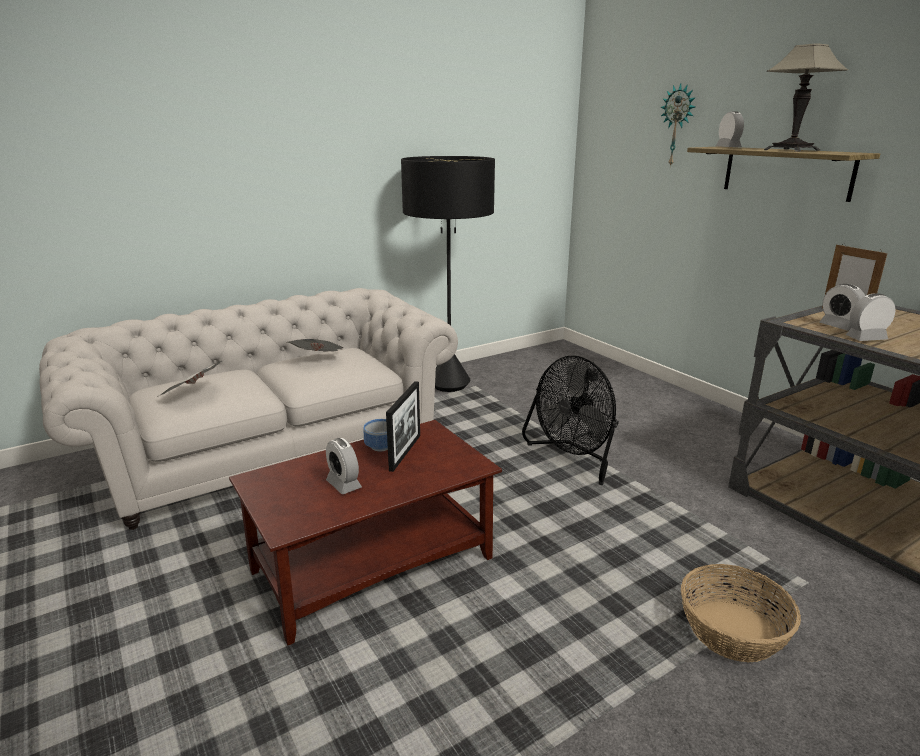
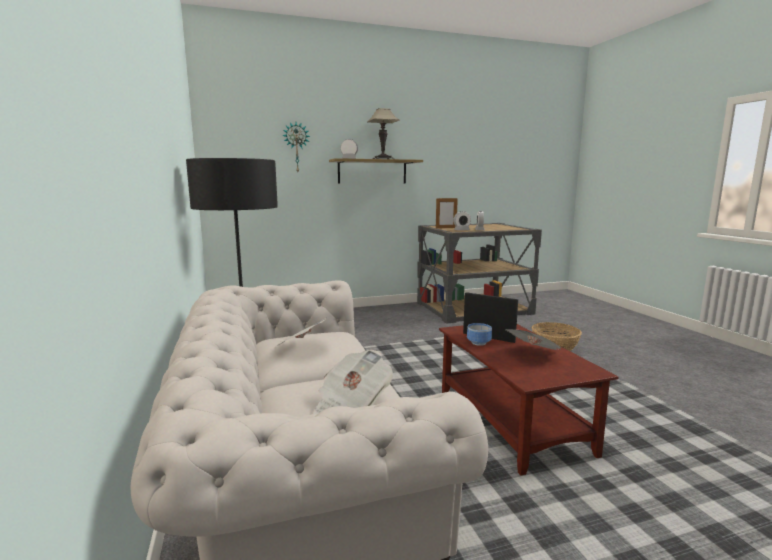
camera: 75 degrees left, 10 degrees down
(343, 484) = (533, 354): alarm clock -> newspaper
(574, 456) = (397, 346): black fan -> none

